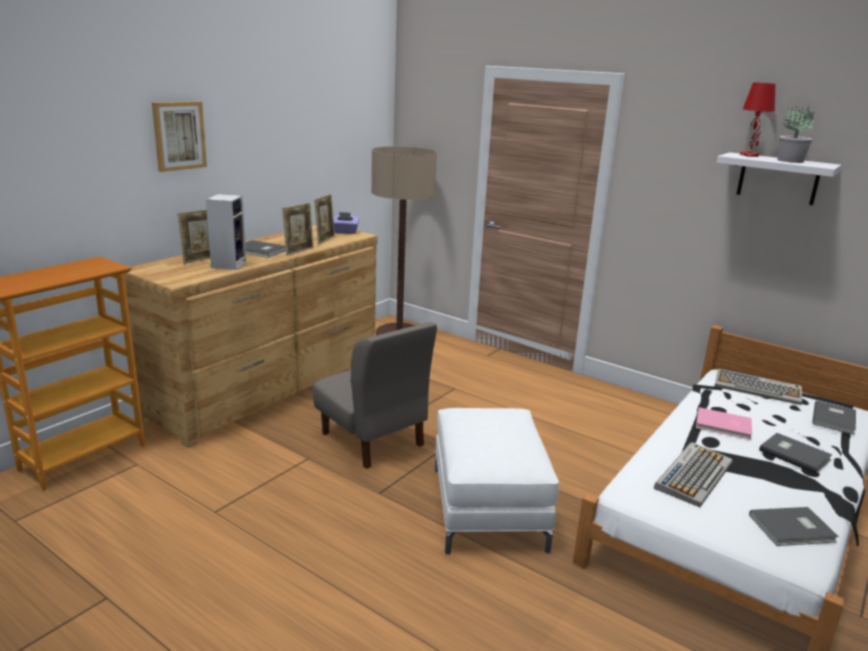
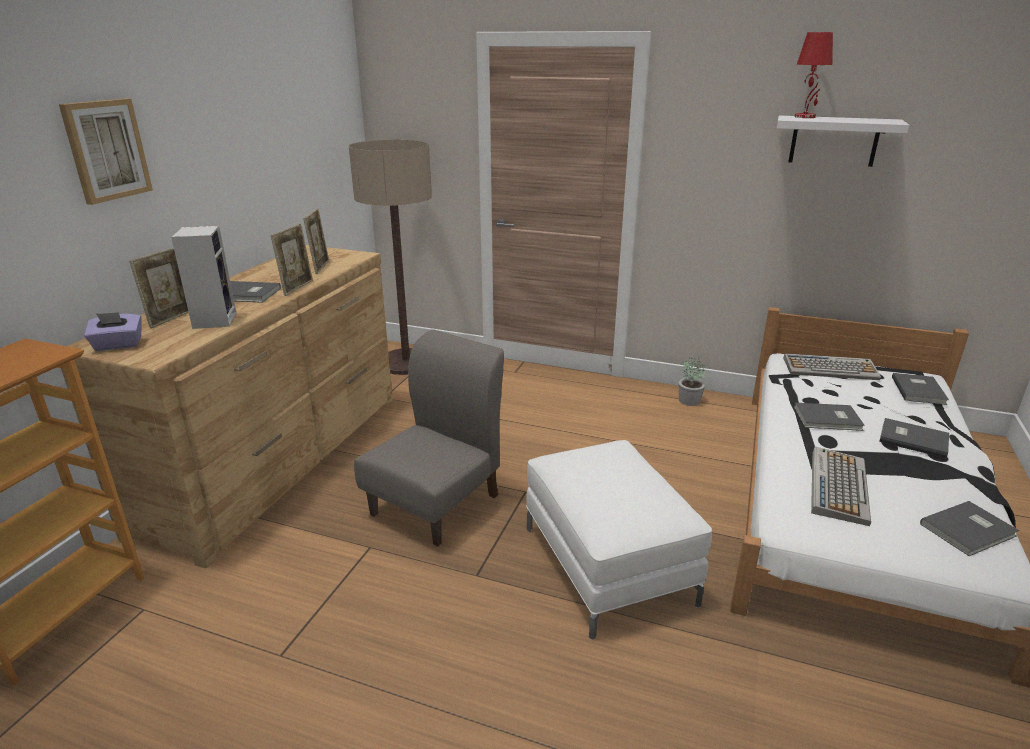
camera: 15 degrees left, 5 degrees up
(345, 232) = (338, 254): purple tissue box -> purple tissue box (118, 345)
(372, 439) = (436, 504): grey chair -> grey chair turned 90 degrees counterclockwise
(724, 426) = (829, 419): pink book -> grey book
(790, 161) = (853, 119): potted plant -> potted plant (689, 400)

